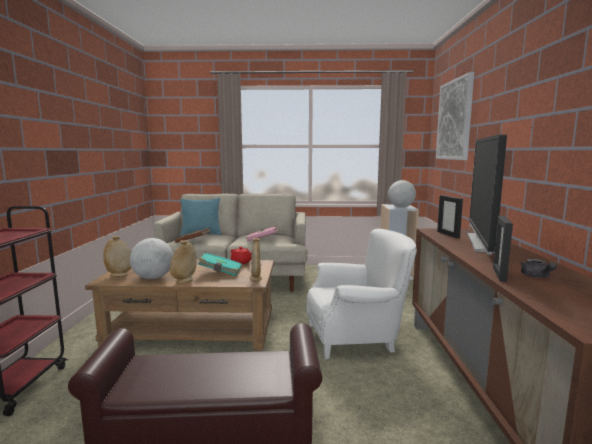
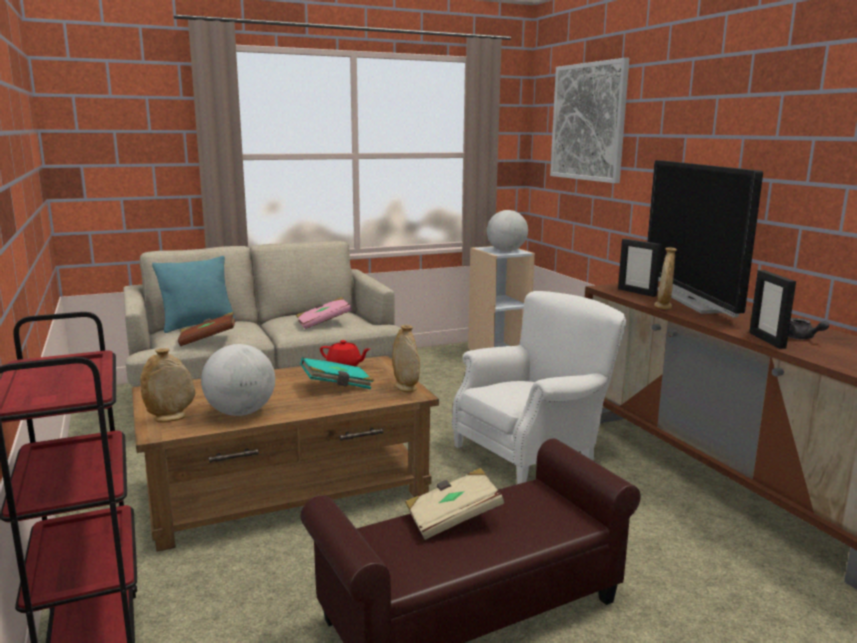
camera: 25 degrees left, 5 degrees up
(184, 281) = (303, 409): beige vase -> beige vase (663, 306)
(202, 363) = (453, 519): none -> beige book

